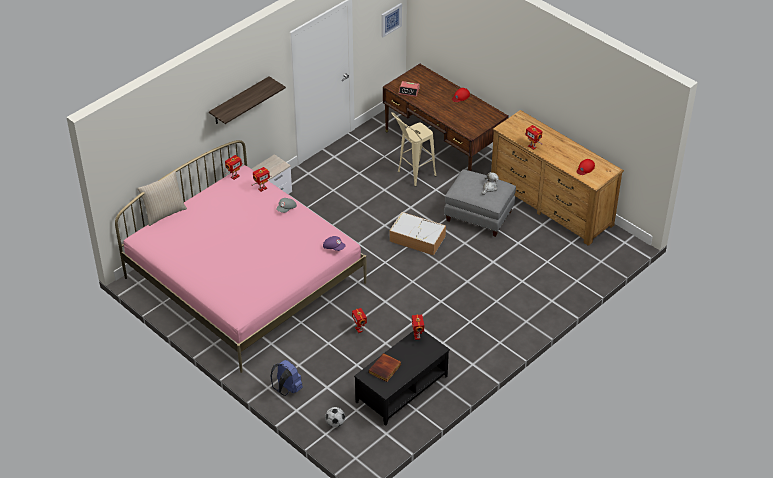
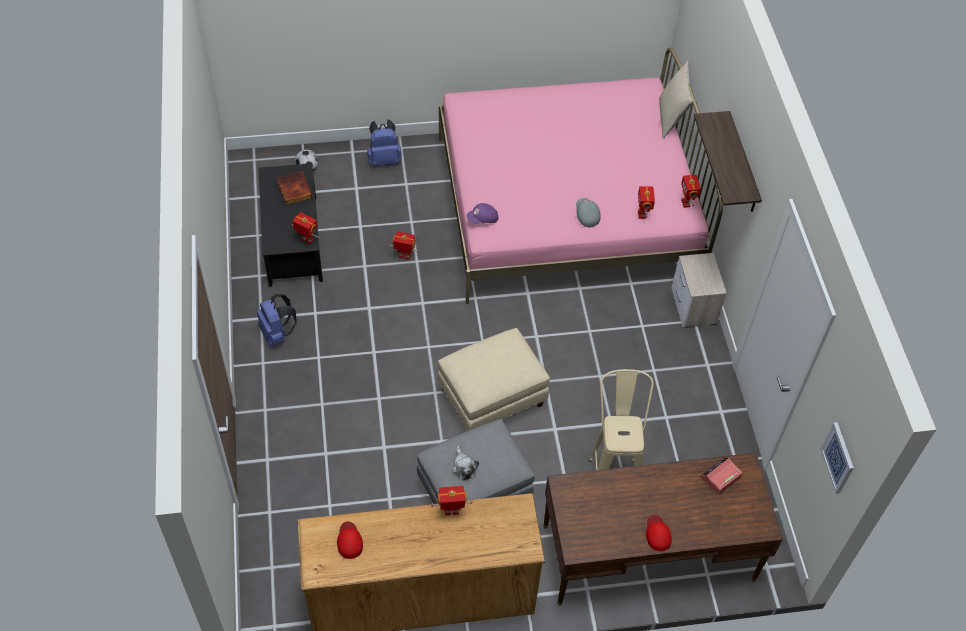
camera: 125 degrees right, 10 degrees up
(418, 238) = (492, 398): storage box -> beige ottoman
(474, 349) = (277, 333): none -> blue backpack

